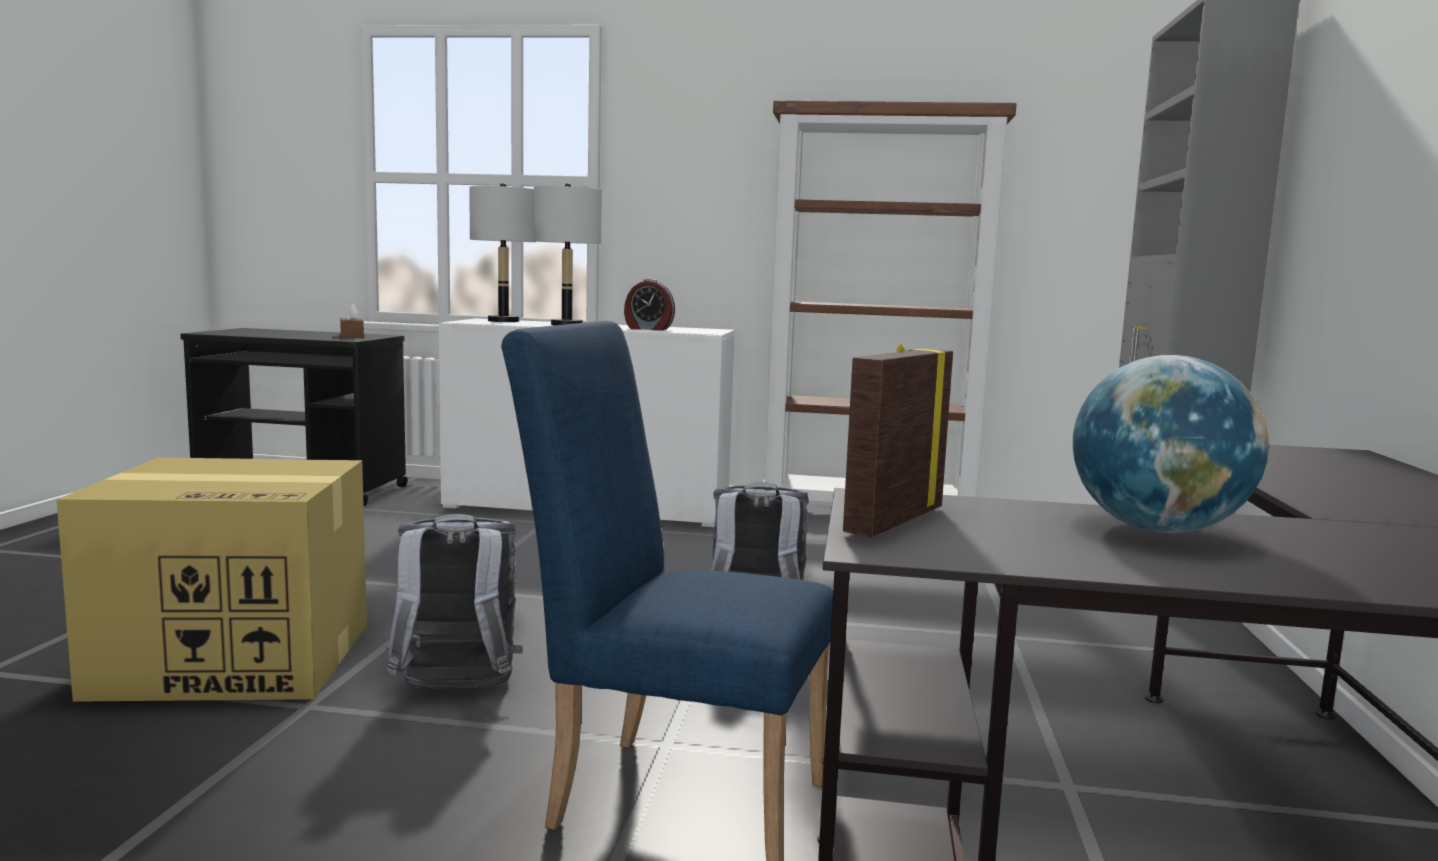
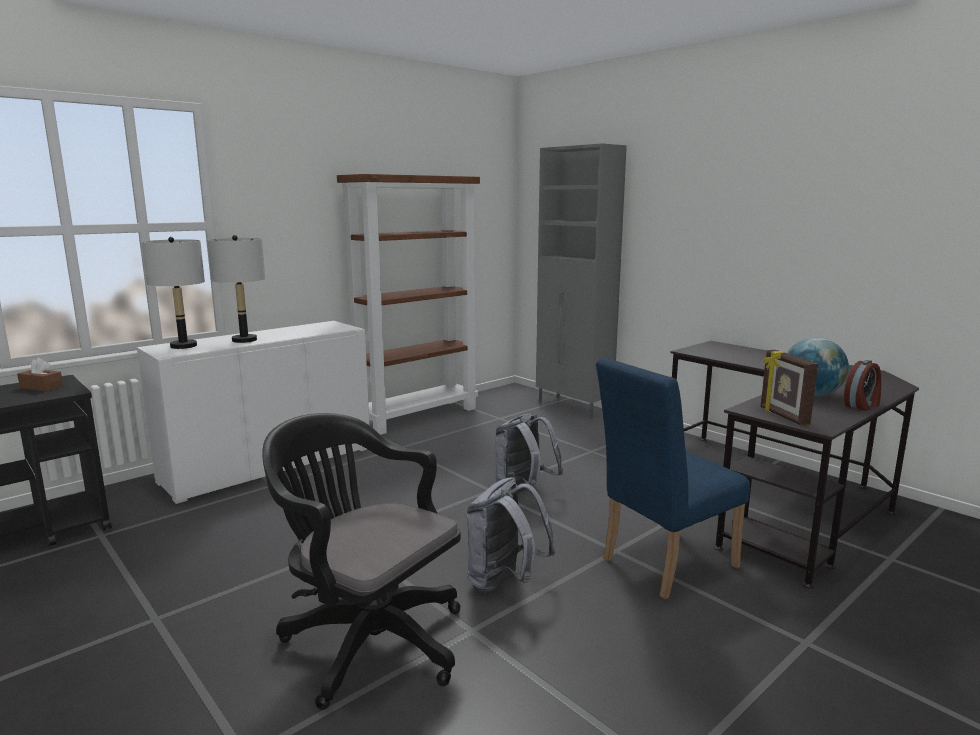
camera: 50 degrees left, 5 degrees up
(239, 659) = (368, 640): cardboard box -> black office chair
(648, 329) = (305, 332): alarm clock -> alarm clock (862, 405)

